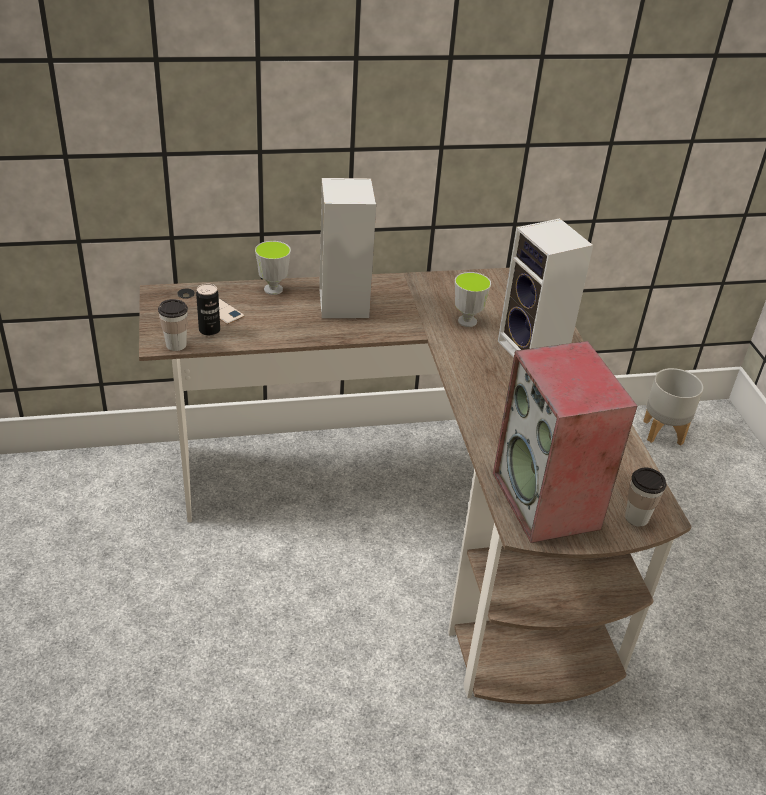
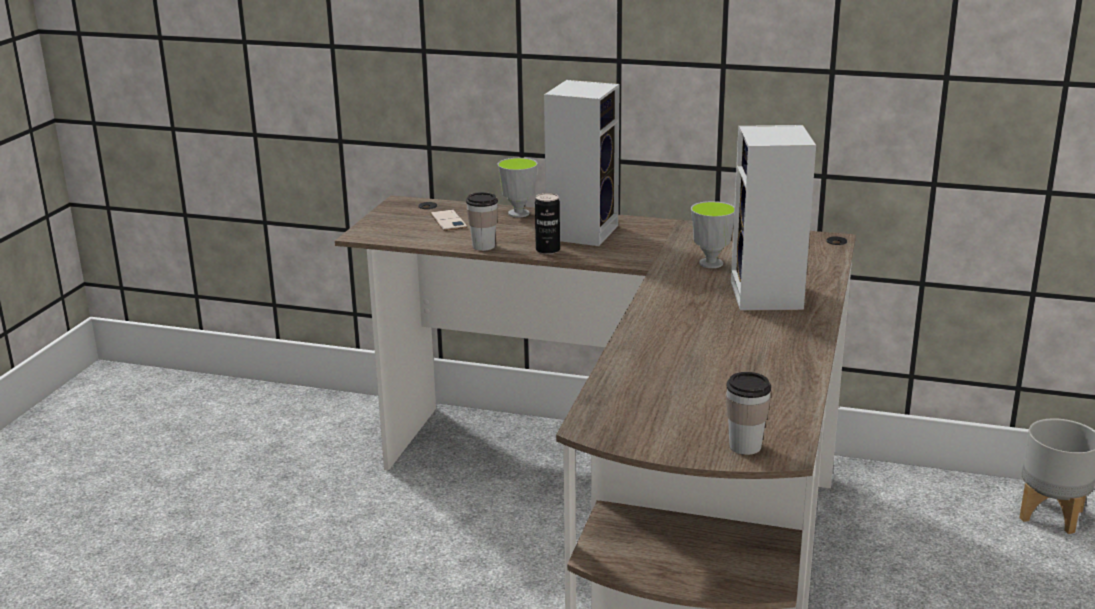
camera: 30 degrees right, 15 degrees down
(176, 345) = (378, 237): cup -> cup (483, 246)
(209, 330) = (421, 232): can -> can (548, 250)
(547, 501) = (646, 412): speaker -> none

